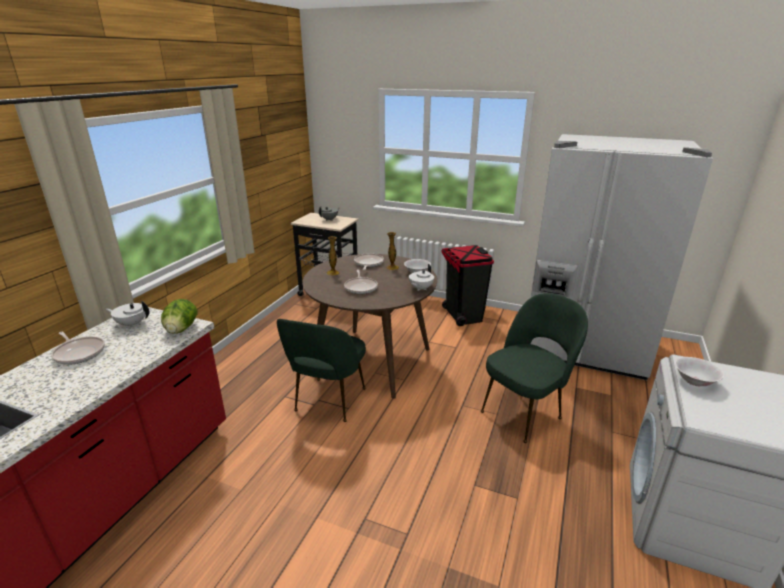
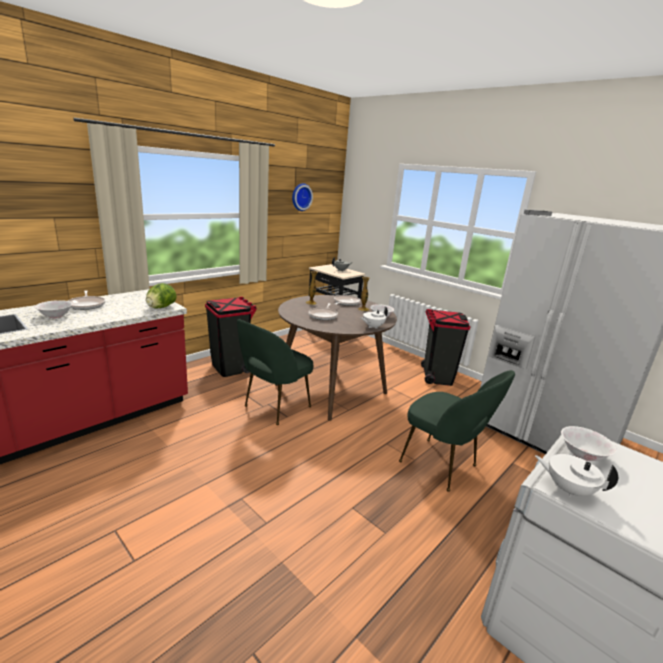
camera: 20 degrees right, 5 degrees down
(54, 383) = (55, 316): none -> white bowl
(132, 324) = (134, 298): white teapot -> white teapot (568, 489)
(244, 367) = (230, 367): none -> black trash can
(269, 141) = (300, 197): none -> wall clock
(525, 413) = (443, 467): green chair -> green chair turned 60 degrees clockwise

